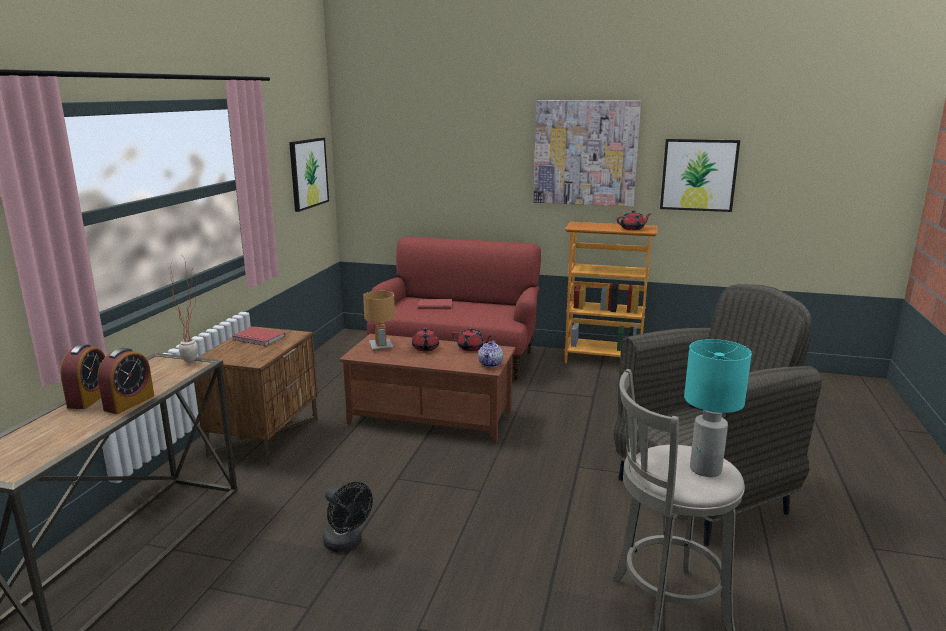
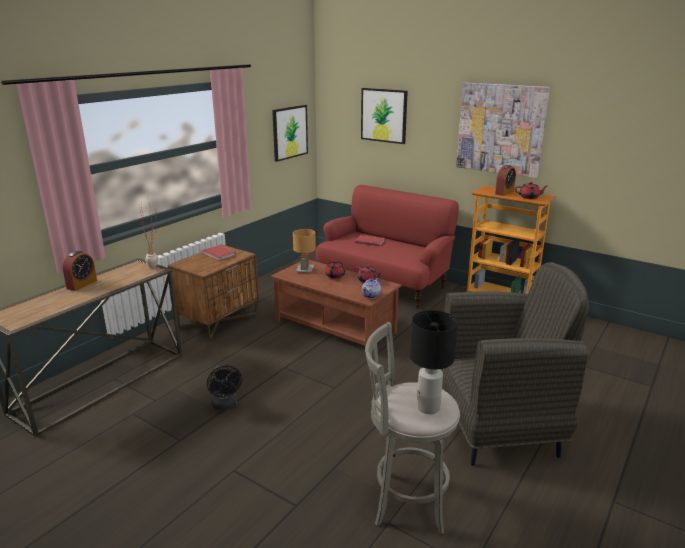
camera: 20 degrees right, 5 degrees up
(129, 403) = (99, 291): alarm clock -> alarm clock (504, 193)
(698, 175) = (596, 155): picture -> picture (384, 115)
(705, 470) = (428, 408): turquoise table lamp -> black table lamp

